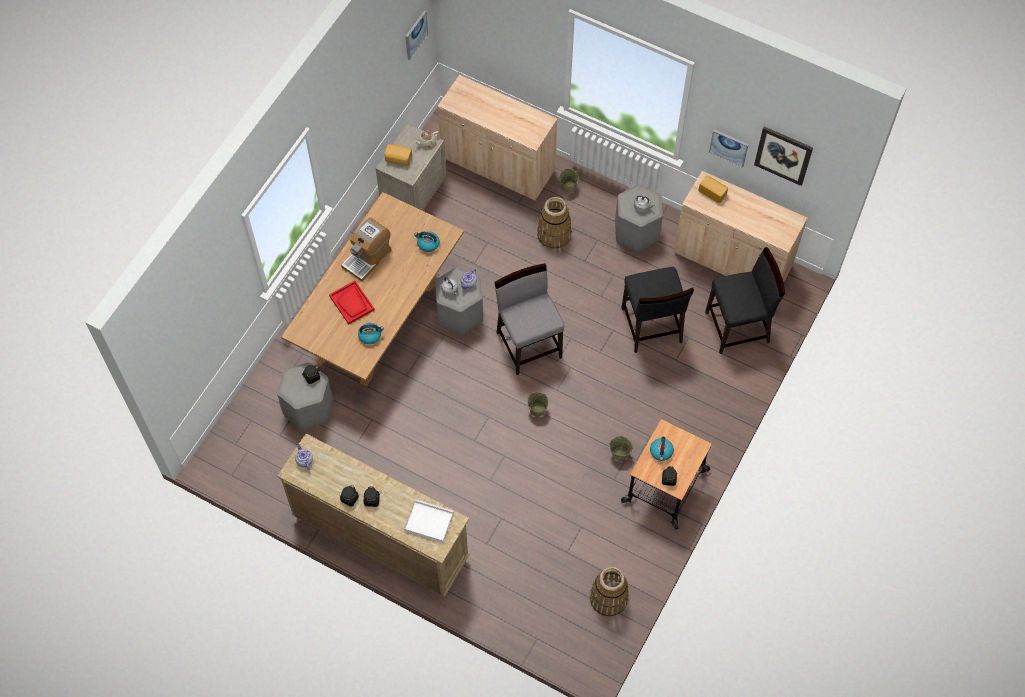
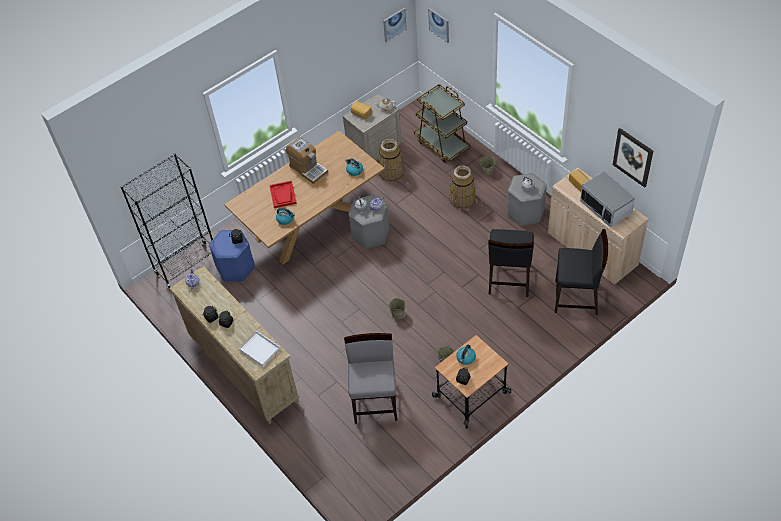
camera: 25 degrees right, 10 degrees down
(242, 422) = (187, 264): none -> black bookcase
(308, 408) = (235, 268): grey stool -> blue stool
(367, 258) = (308, 169): coffee machine -> coffee machine turned 105 degrees counterclockwise
(498, 164) = (442, 144): beige cabinet -> brown cart
(529, 344) = (411, 267): grey chair -> grey chair (375, 401)
(608, 598) = (392, 463): basket -> basket (391, 173)
(729, 147) = (596, 147): picture -> picture (439, 25)
(754, 216) = (606, 208): none -> microwave

